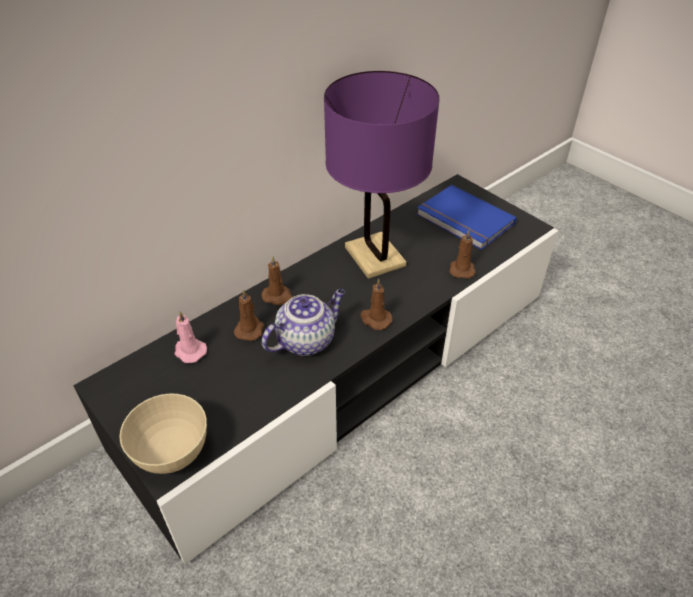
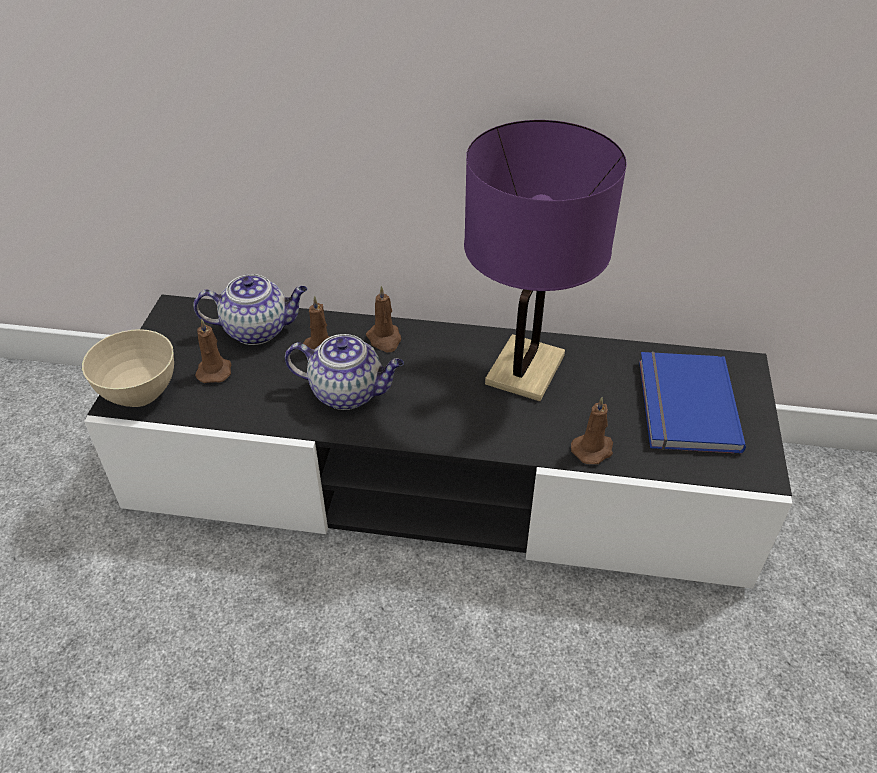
camera: 50 degrees right, 0 degrees up
(189, 351) = (258, 330): pink candle -> teapot
(375, 319) = (431, 424): brown candle -> brown candle (214, 370)

